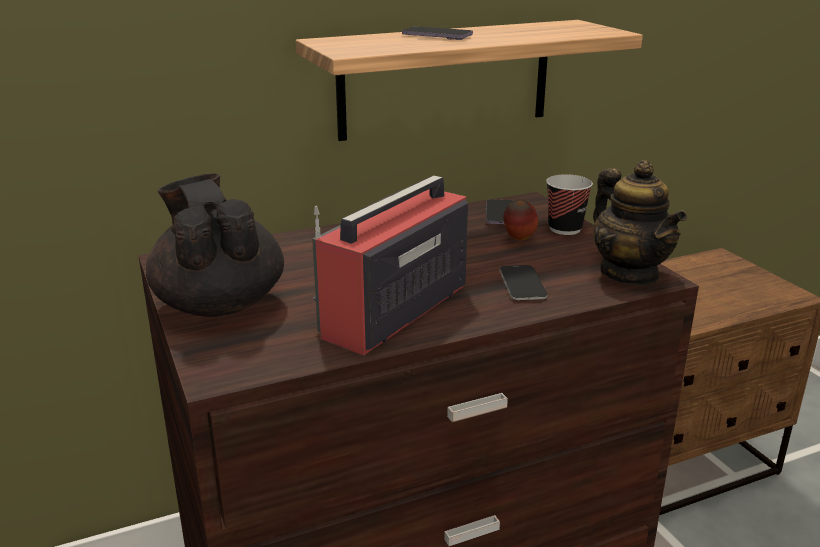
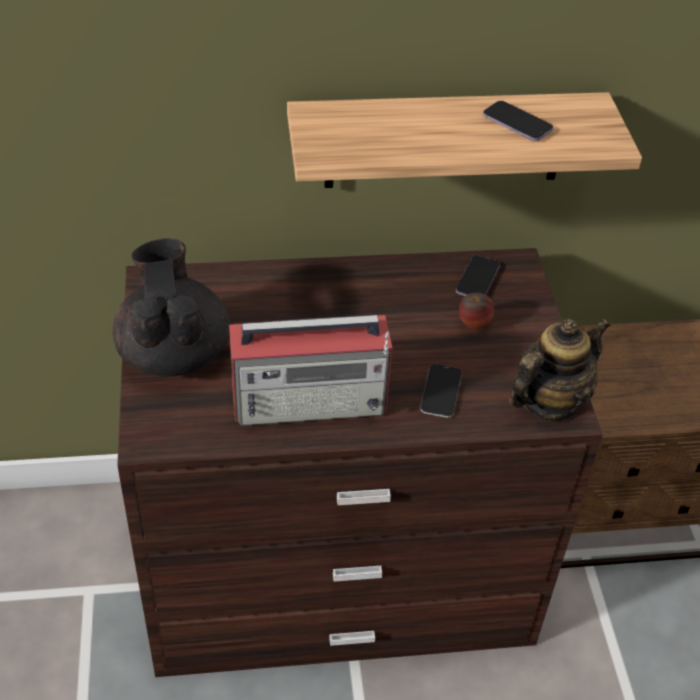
camera: 15 degrees right, 20 degrees up
(393, 312) = (311, 400): radio -> radio turned 150 degrees counterclockwise
(437, 36) = (426, 121): phone -> phone (517, 123)
(565, 229) = (528, 318): cup -> none
(630, 273) = (548, 401): teapot -> teapot turned 120 degrees counterclockwise

